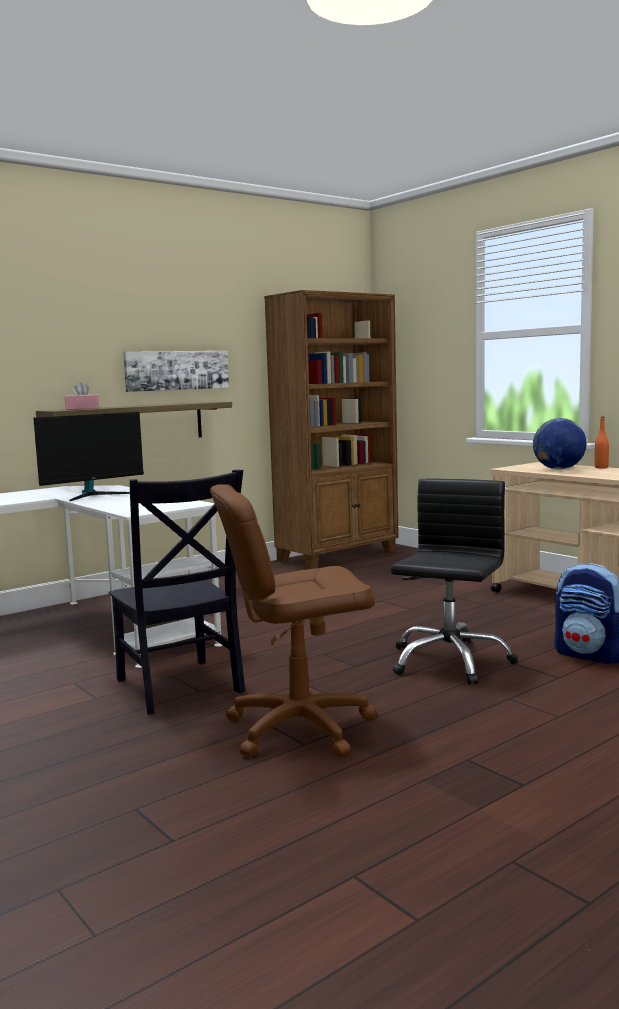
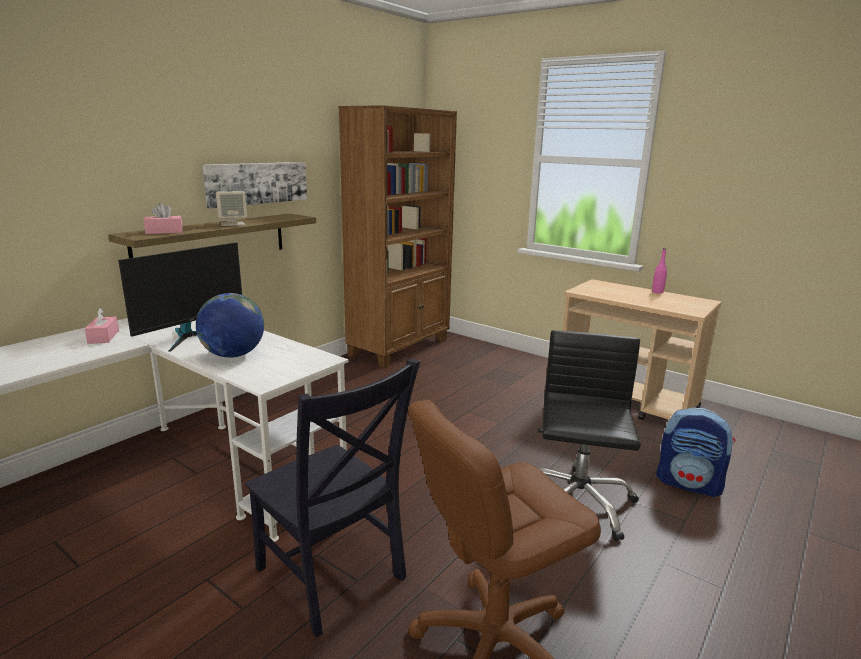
camera: 15 degrees left, 10 degrees up
(21, 495) = (103, 337): none -> pink tissue box
(147, 405) = (232, 224): none -> beige speaker
(558, 469) = (625, 294): globe -> globe (233, 355)
(601, 467) = (657, 292): orange bottle -> pink bottle

